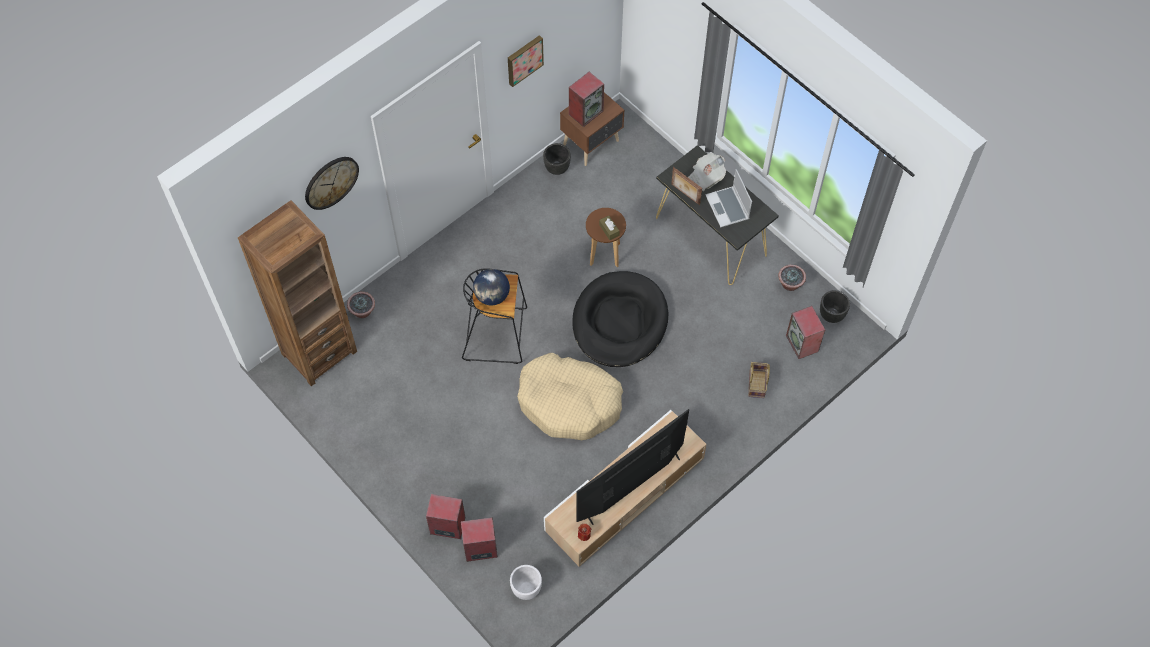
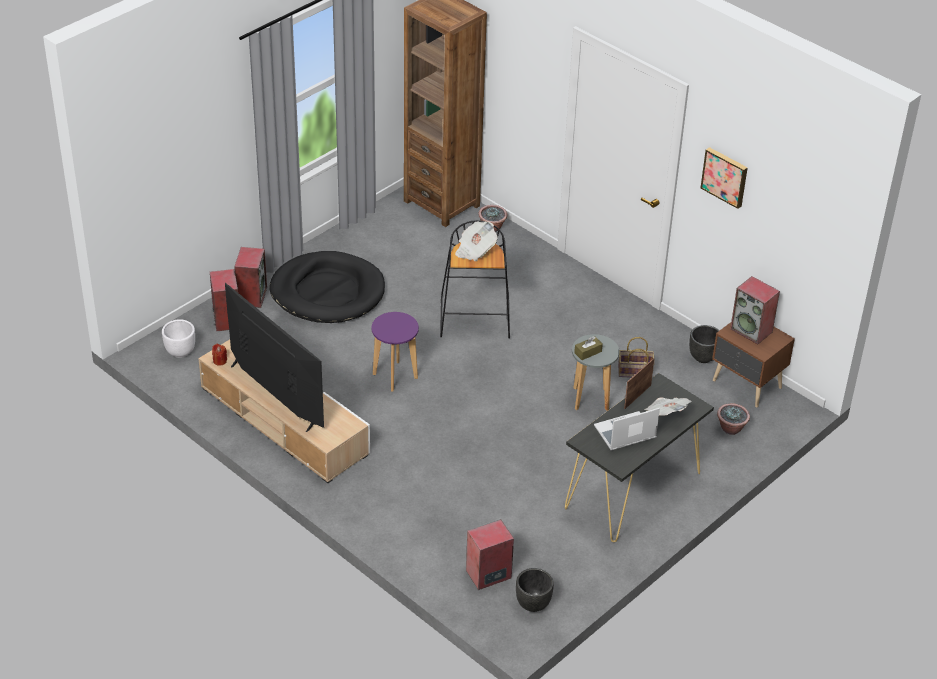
camera: 85 degrees right, 20 degrees down
(331, 182) = (525, 49): wall clock -> none
(492, 296) = (475, 250): globe -> newspaper
(569, 402) = (395, 376): beige dog bed -> purple stool
(605, 254) = (591, 399): brown stool -> grey stool
(619, 322) = (501, 413): black dog bed -> black dog bed (327, 292)
(757, 385) = (427, 531): basket -> basket (634, 372)
(790, 284) = (574, 564): potted plant -> potted plant (731, 428)

